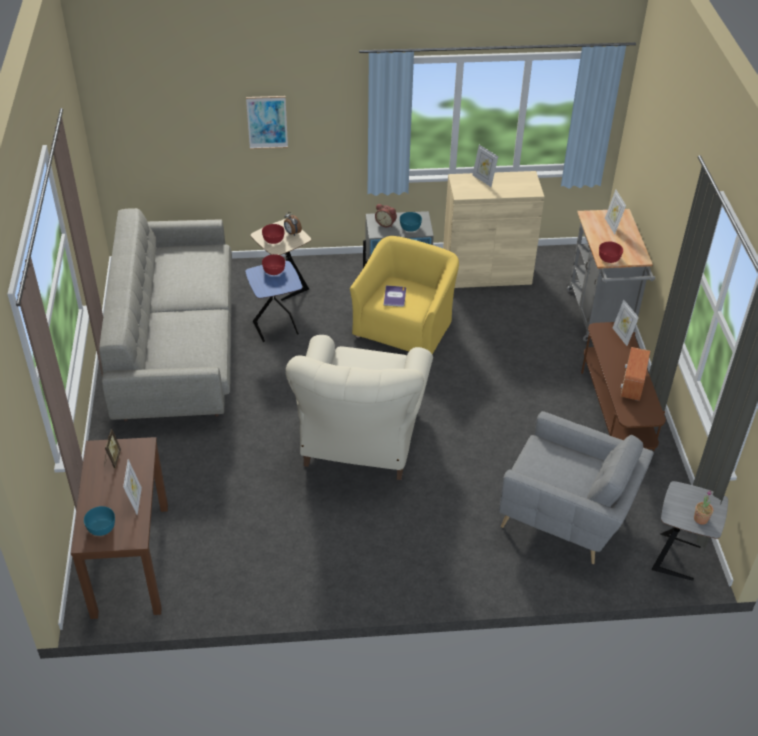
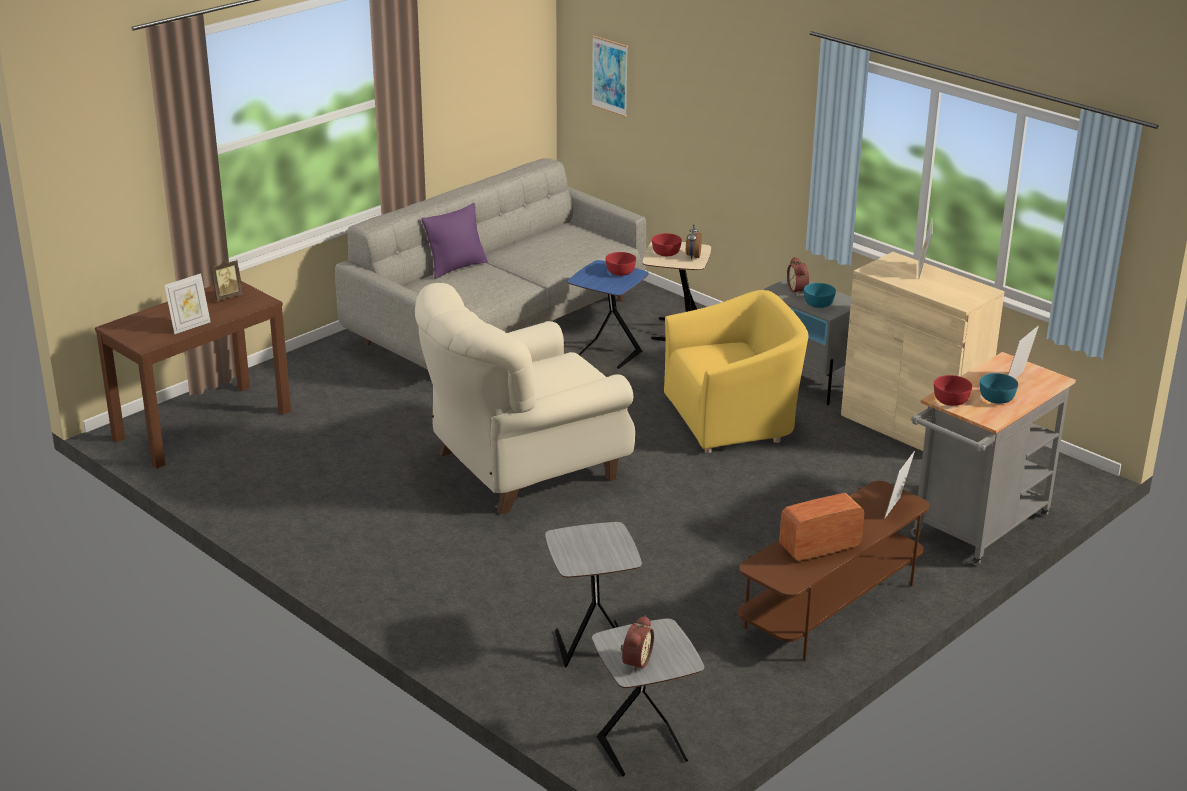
camera: 50 degrees right, 15 degrees down
(101, 527) = (141, 326): turquoise bowl -> turquoise bowl (997, 398)
(155, 328) = (456, 267): none -> purple pillow
(267, 122) = (719, 107): picture -> picture (610, 76)
(394, 296) = (715, 356): book -> none
(566, 520) = (591, 643): grey armchair -> grey side table
(701, 519) = (635, 661): potted plant -> alarm clock

